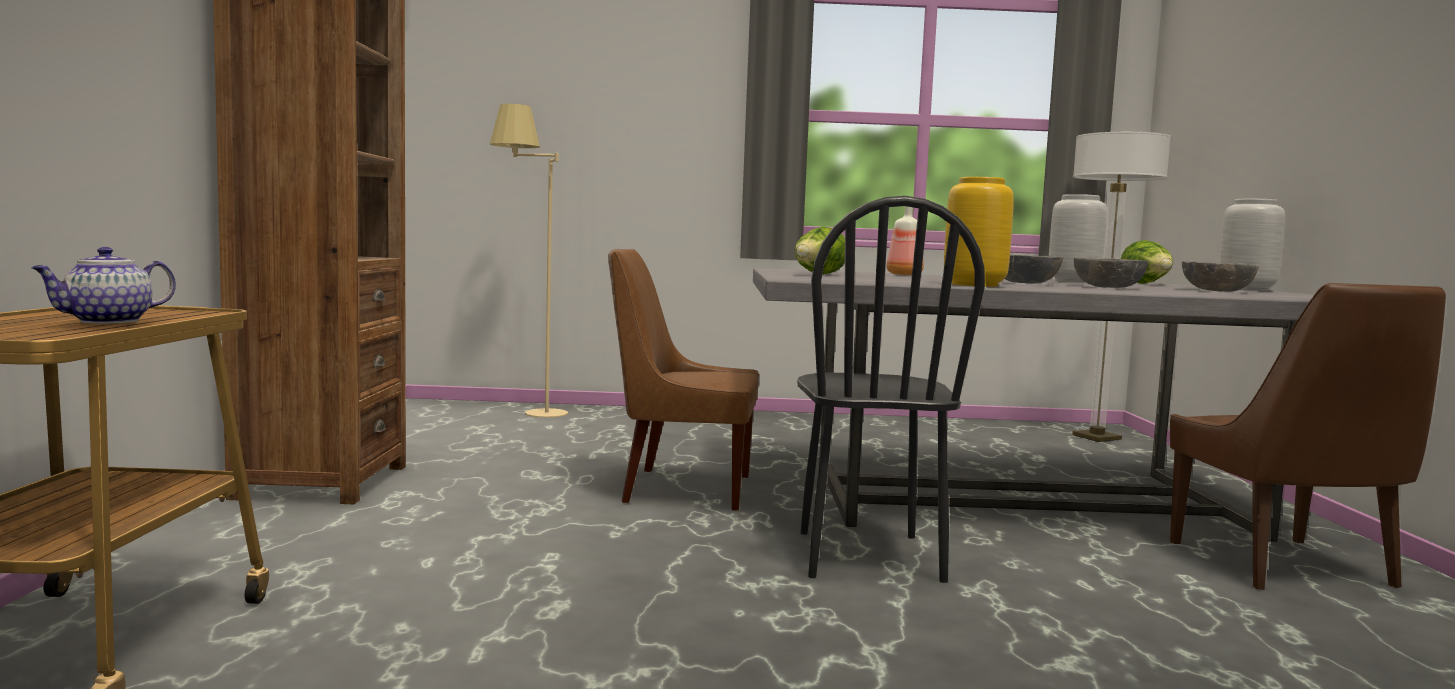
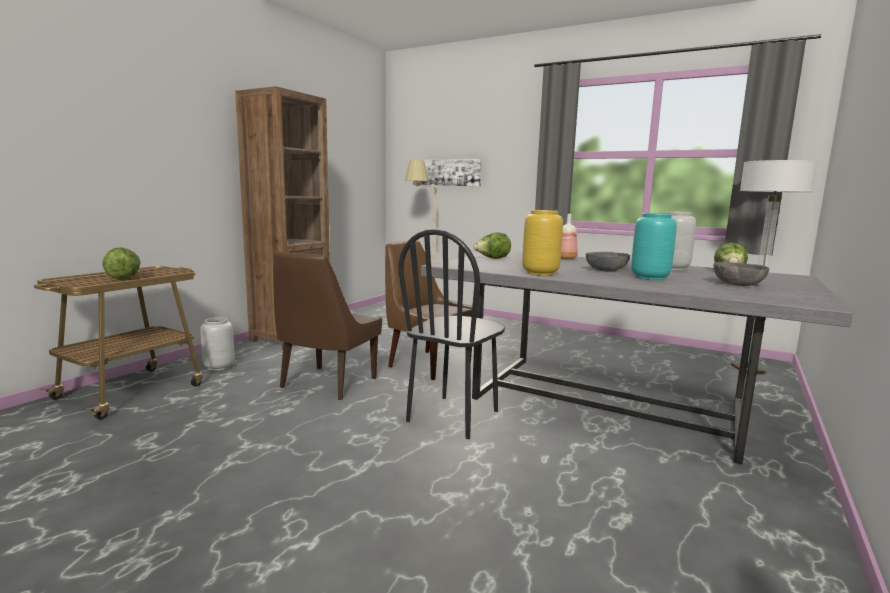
camera: 30 degrees right, 5 degrees up
(107, 321) = (124, 277): teapot -> lettuce
(554, 135) = (447, 172): none -> picture
(1108, 287) = (650, 277): grey bowl -> turquoise vase
(1245, 289) = (791, 283): grey vase -> grey vase (219, 366)
(1285, 567) = (710, 481): brown chair -> brown chair (326, 384)

